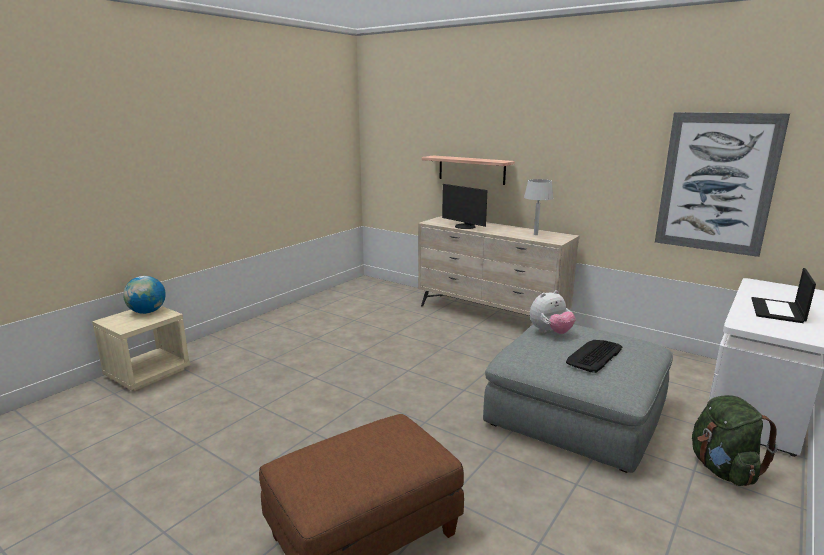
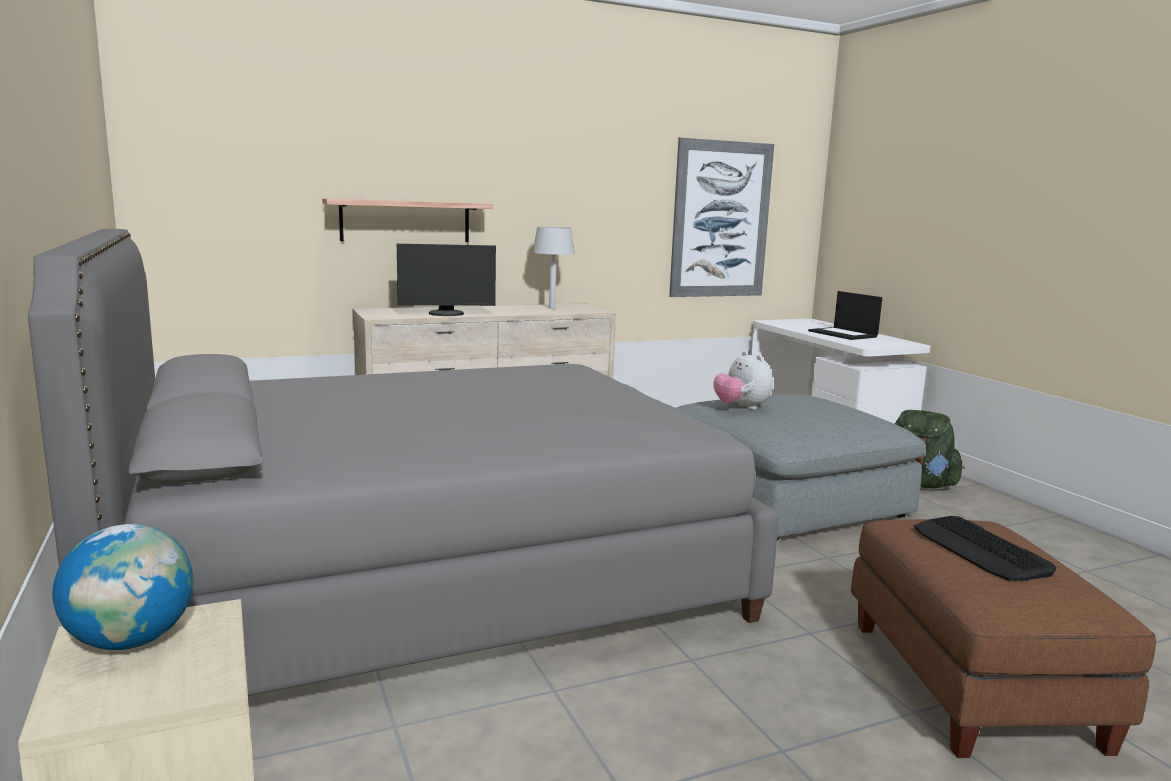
camera: 60 degrees left, 5 degrees down
(333, 351) = (426, 577): none -> grey bed
(550, 332) = (741, 408): plush toy -> plush toy turned 150 degrees clockwise
(594, 356) = (820, 411): keyboard -> keyboard (980, 550)

